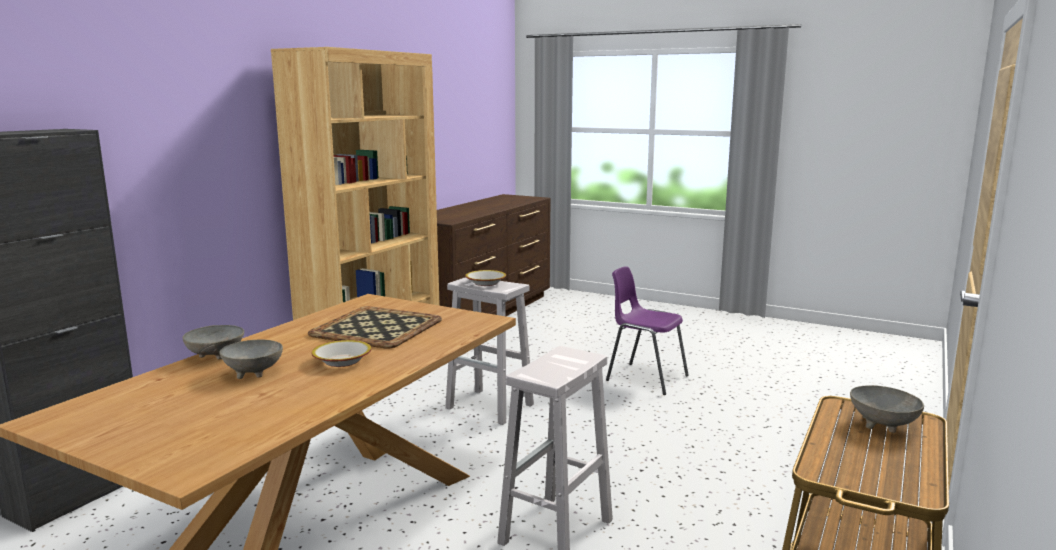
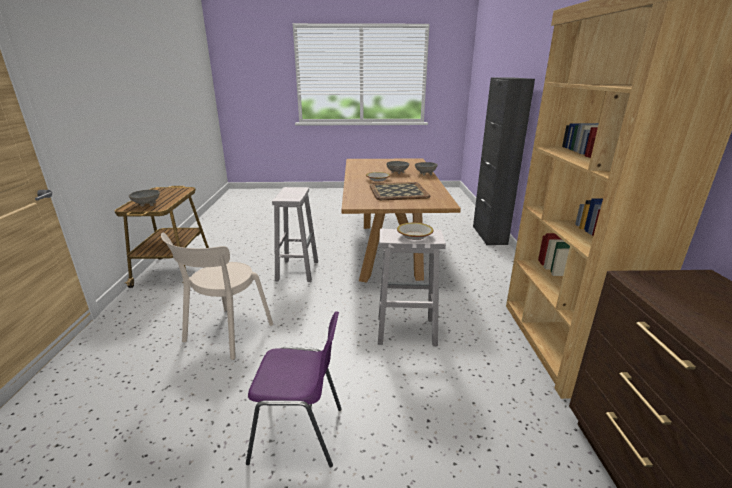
camera: 150 degrees right, 10 degrees up
(706, 456) = (226, 335): none -> beige chair

